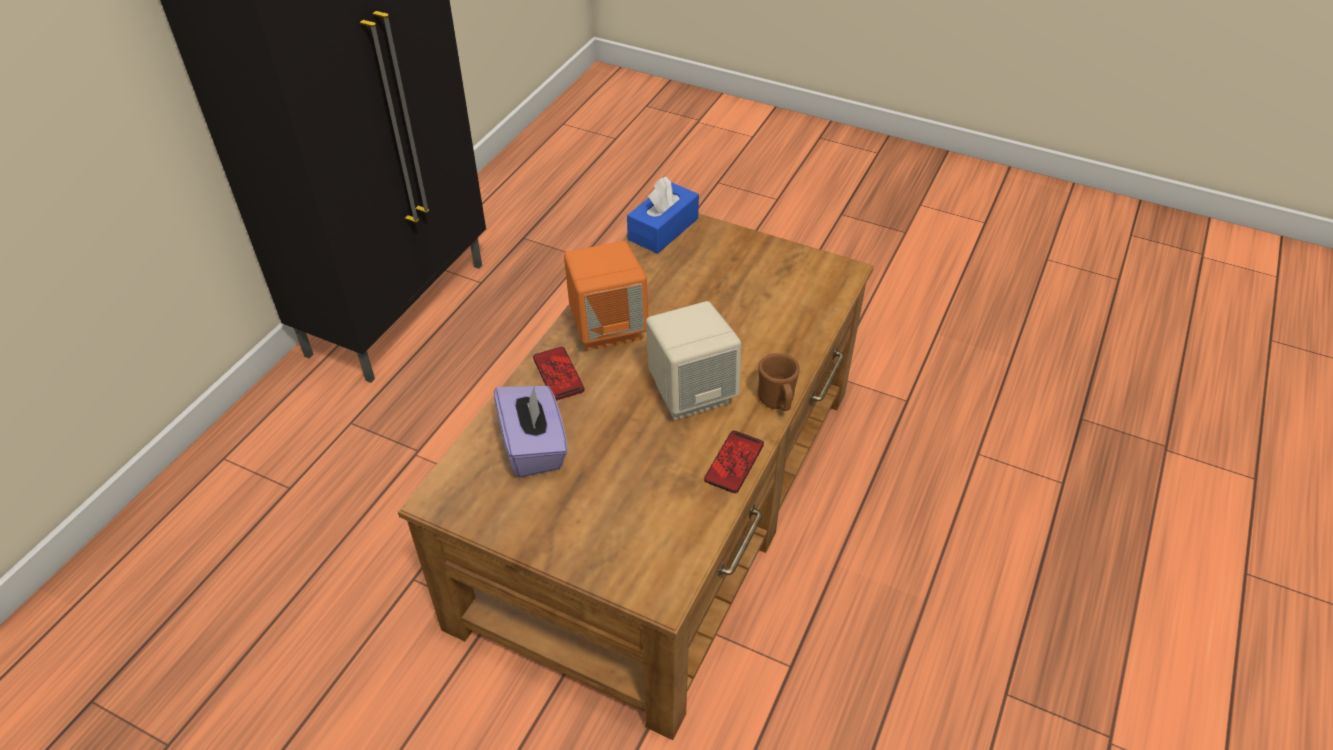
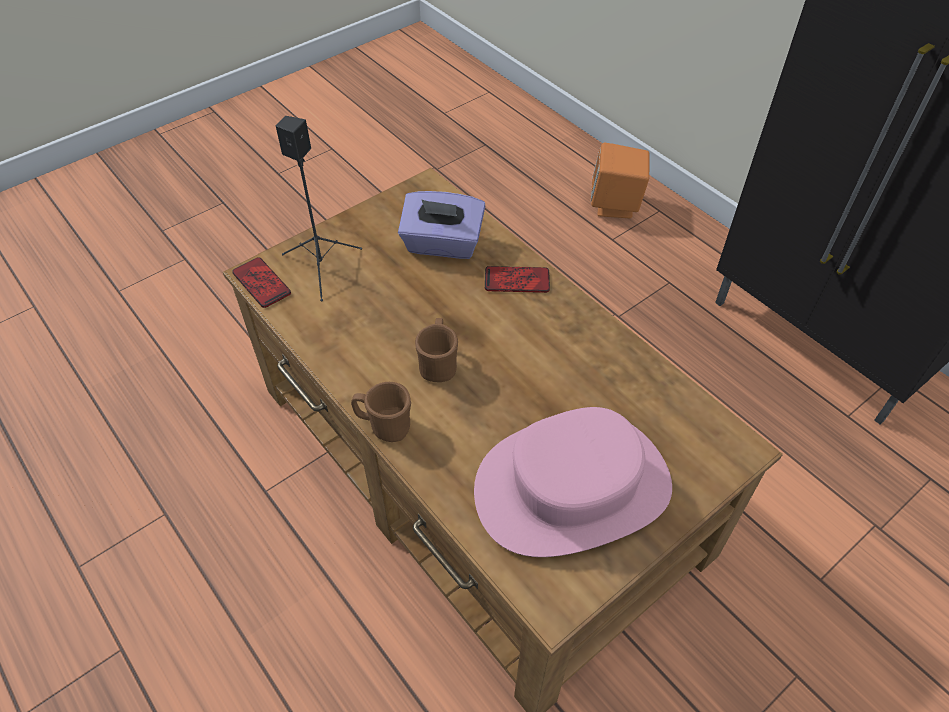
camera: 115 degrees right, 5 degrees up
(608, 327) = (562, 333): orange speaker -> orange speaker (615, 205)
(619, 535) = (322, 266): none -> black speaker
(663, 229) = (713, 437): blue tissue box -> none
(691, 392) = (438, 364): beige speaker -> brown mug
(734, 462) = (338, 362): phone -> phone (261, 283)
(754, 283) = (572, 488): none -> pink hat

